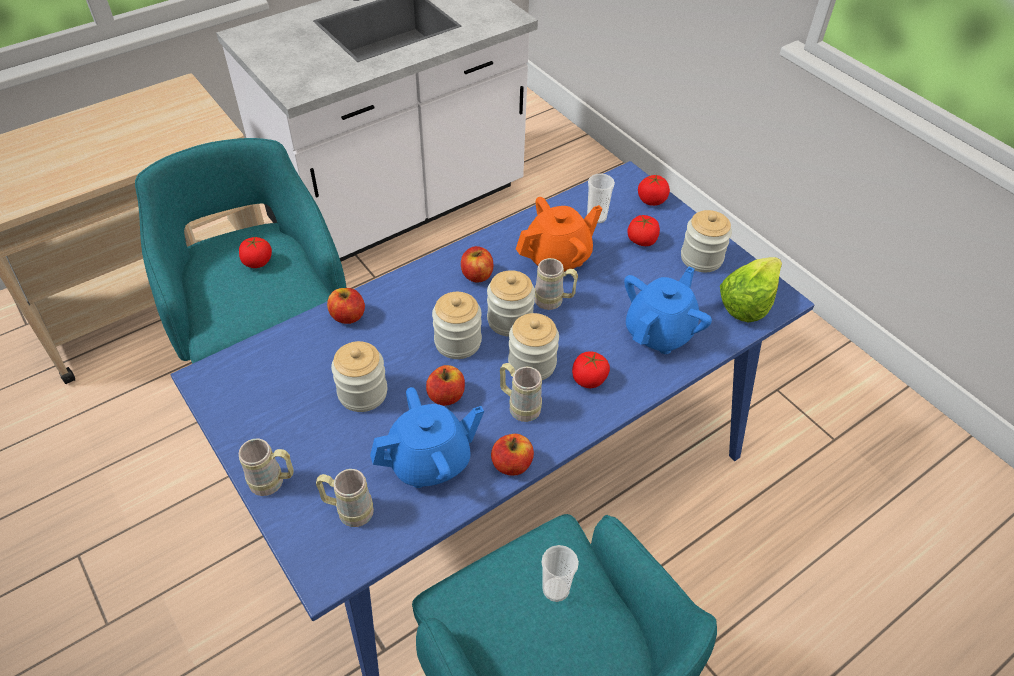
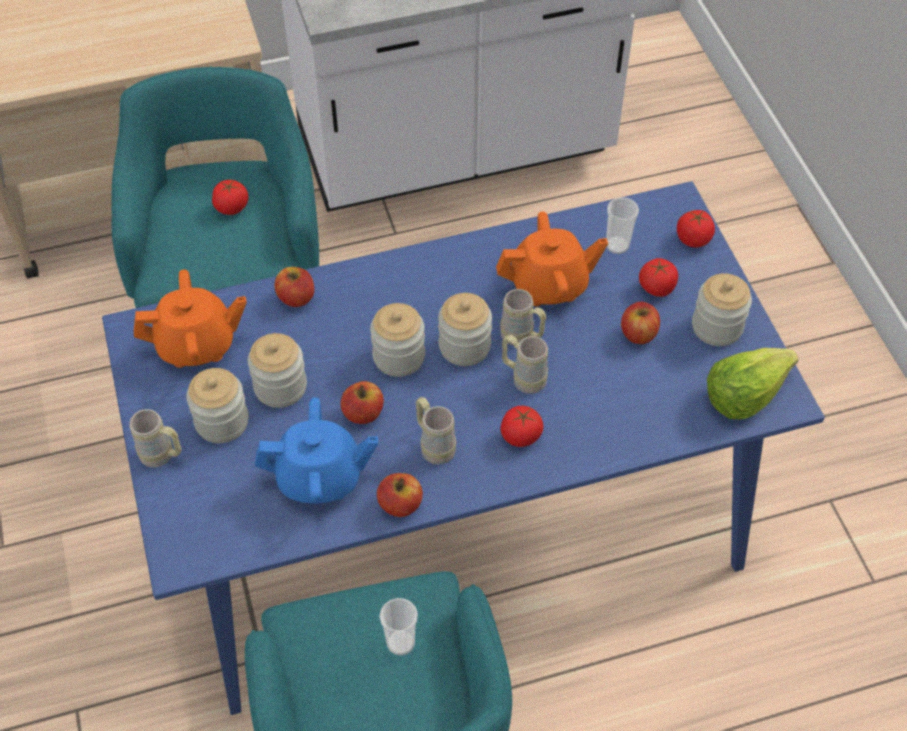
camera: 20 degrees right, 5 degrees up
(271, 377) = (197, 345): none -> orange teapot
(348, 510) = (223, 504): beige mug -> beige mug (523, 377)
(477, 275) = (451, 284): apple -> apple (638, 334)
(532, 364) = (467, 402): jar -> jar (222, 421)
(659, 332) = (624, 403): blue teapot -> none

